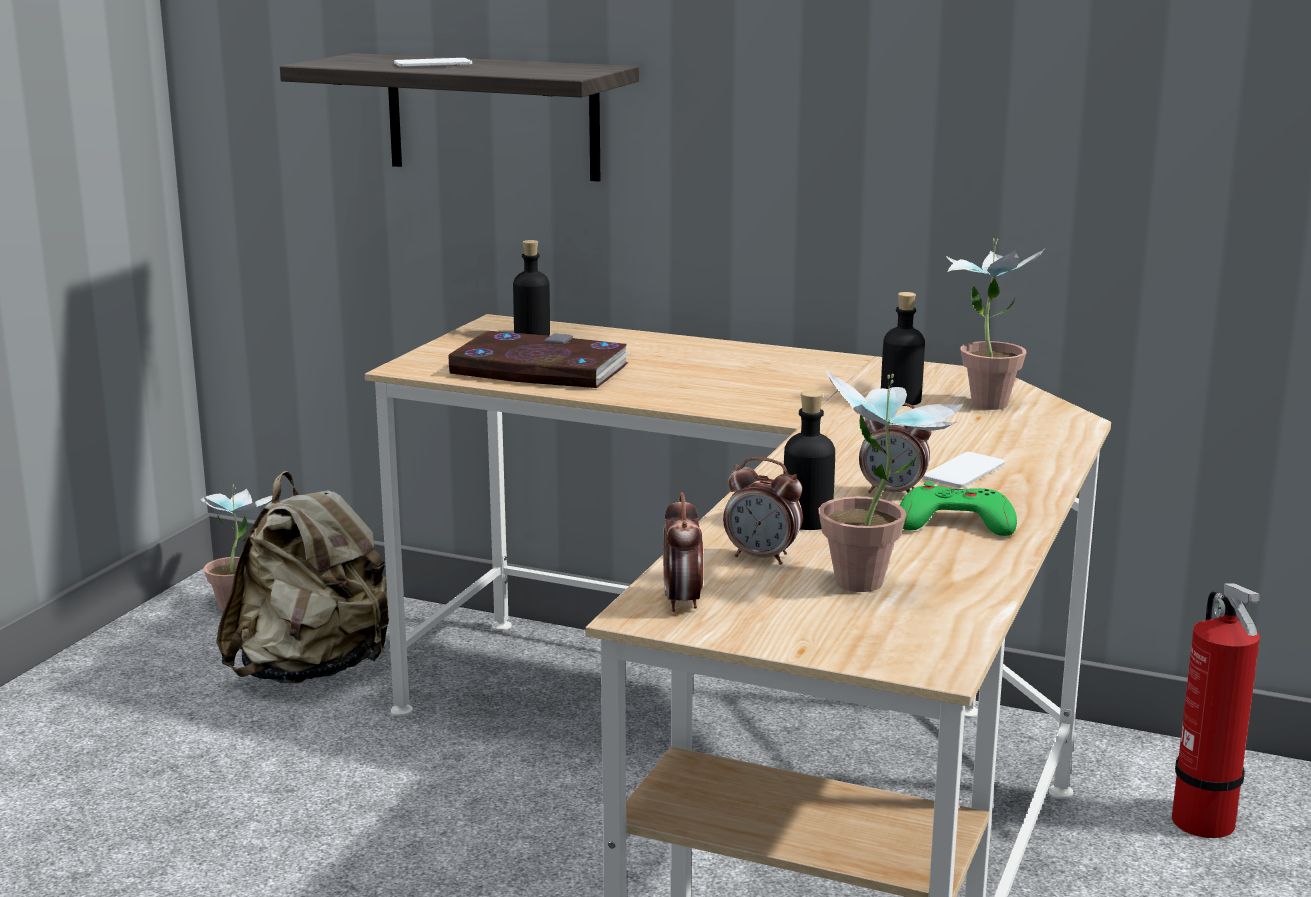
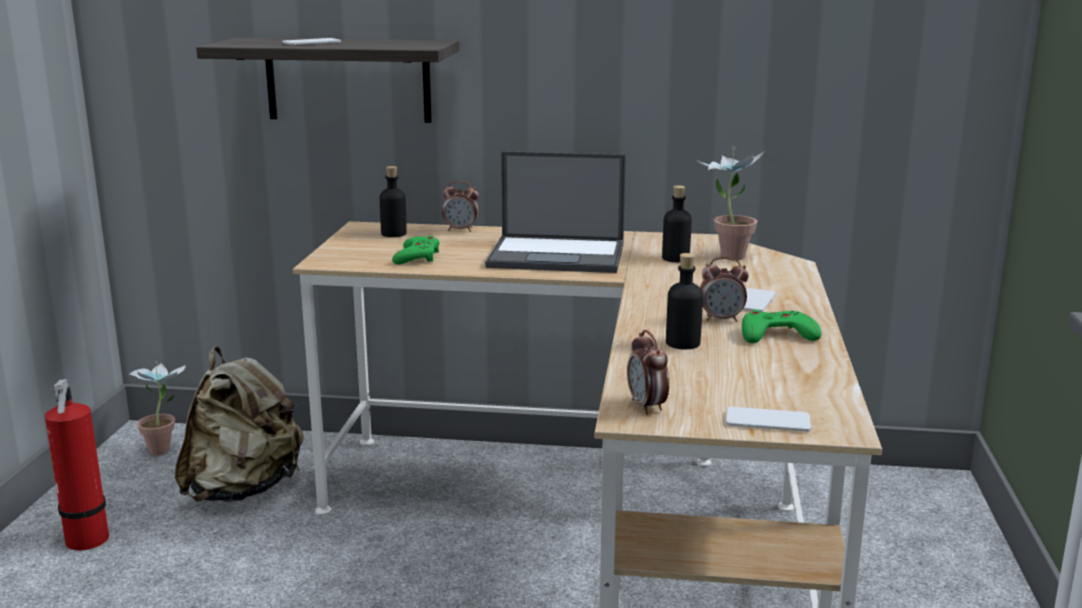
camera: 15 degrees left, 0 degrees up
(538, 369) = (417, 257): book -> green game controller
(734, 383) = (559, 255): none -> laptop
(762, 557) = (674, 370): alarm clock -> alarm clock (461, 230)
(835, 640) = (767, 421): none -> phone
(877, 585) = (763, 381): potted plant -> none
(1206, 826) = (881, 516): fire extinguisher -> fire extinguisher (86, 542)

